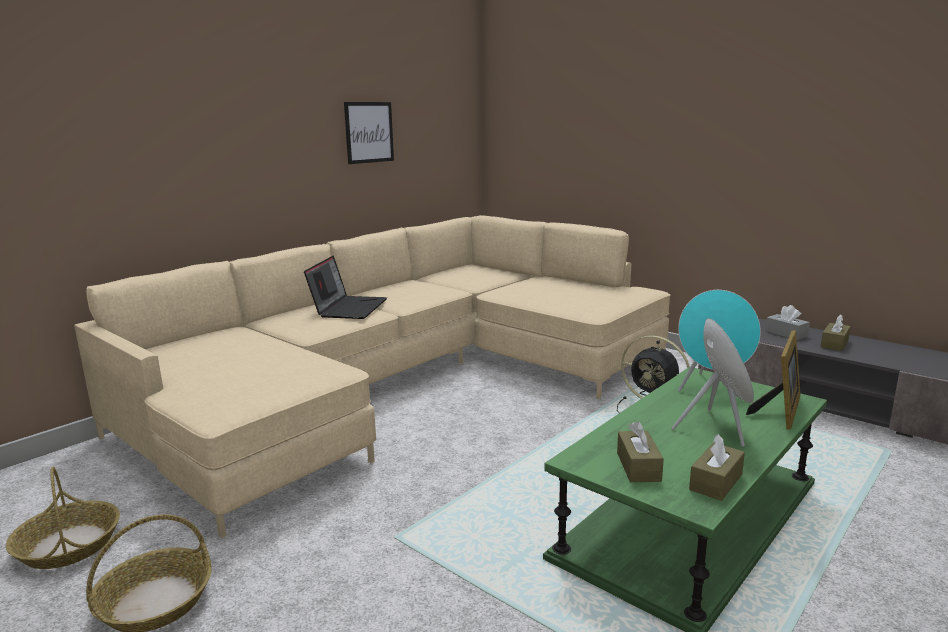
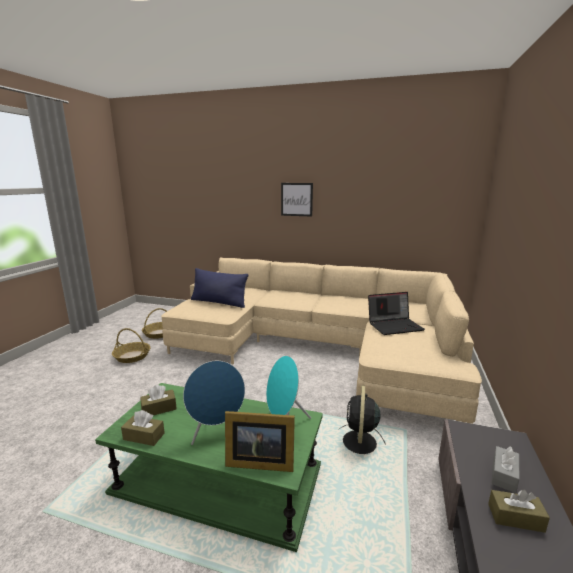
camera: 65 degrees right, 0 degrees up
(251, 365) = (219, 302): none -> blue pillow
(348, 308) = (303, 298): laptop -> laptop (395, 325)
(369, 132) = (371, 209): picture -> picture (296, 199)

